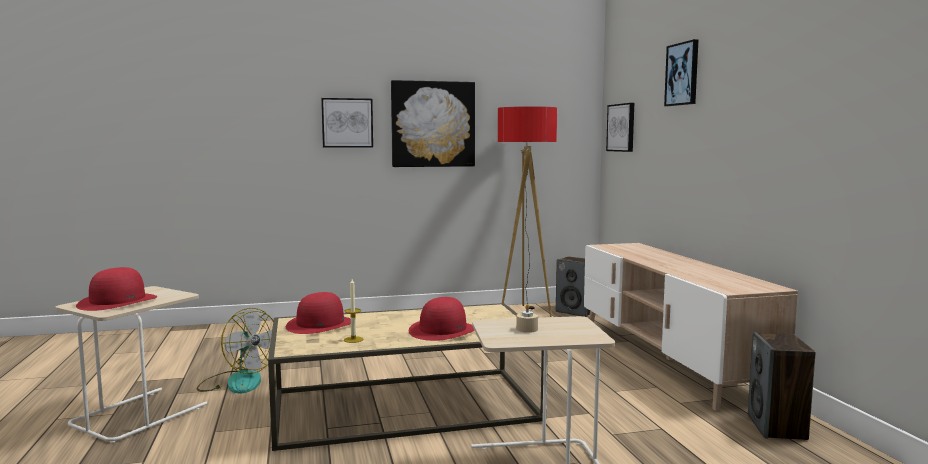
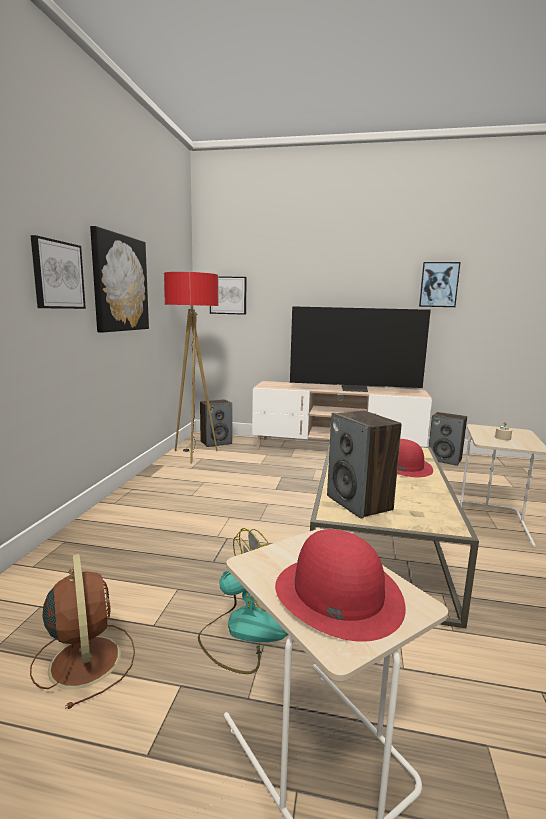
camera: 65 degrees left, 5 degrees up
(200, 354) = (85, 659): none -> brown fan
(320, 324) = (359, 503): red hat -> speaker
(353, 339) = (419, 497): candle -> none
(681, 267) = (355, 390): none -> television
(682, 74) = (310, 261): picture -> picture (439, 284)

